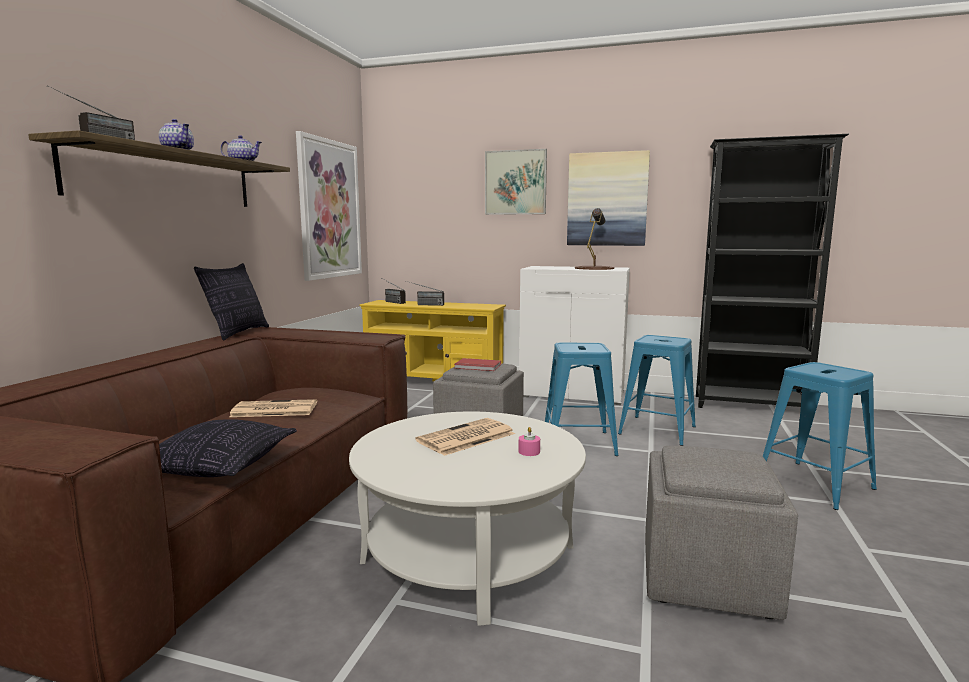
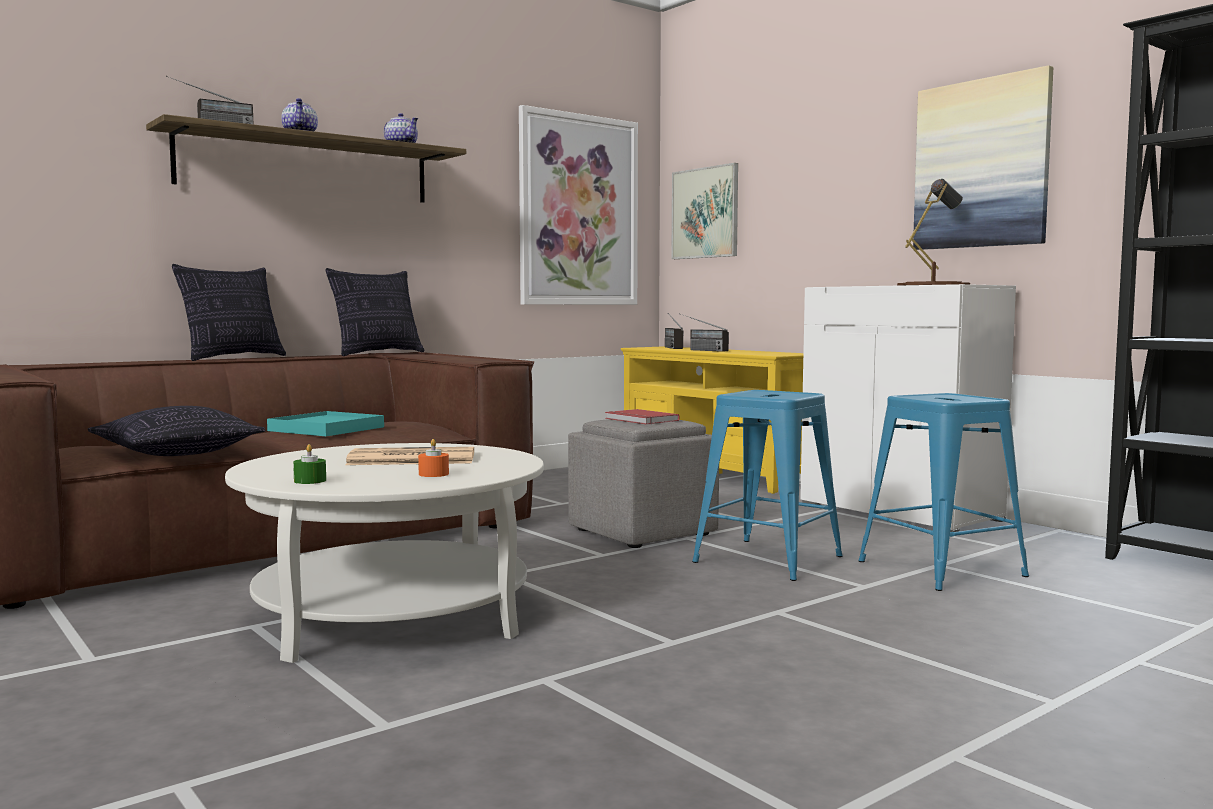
camera: 35 degrees right, 5 degrees down
(136, 356) = (233, 358): none -> pillow
(273, 410) = (326, 429): newspaper -> turquoise tray
(477, 481) = (310, 481): none -> green candle
(515, 182) = (843, 151): picture -> picture (705, 213)
(529, 451) = (433, 474): pink candle -> orange candle
(708, 579) = (608, 705): grey ottoman -> none
(815, 484) = (1078, 677): blue stool -> none

